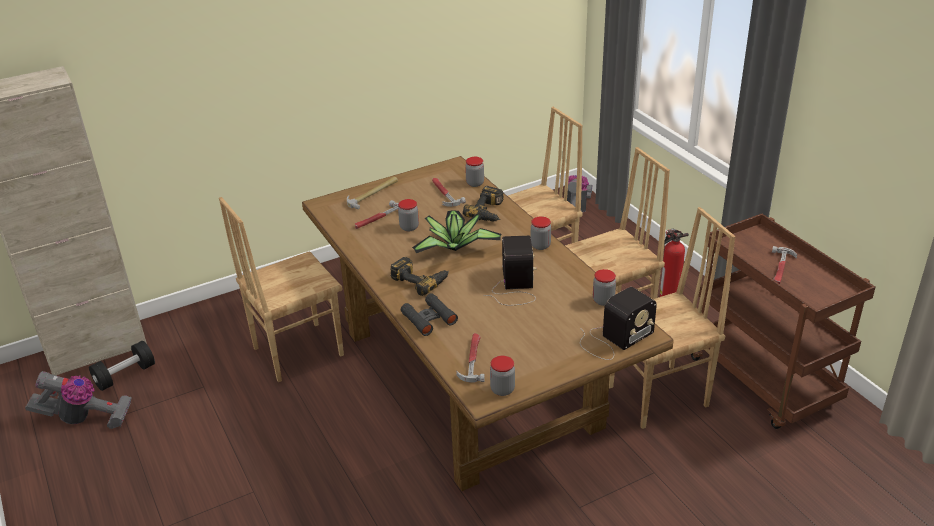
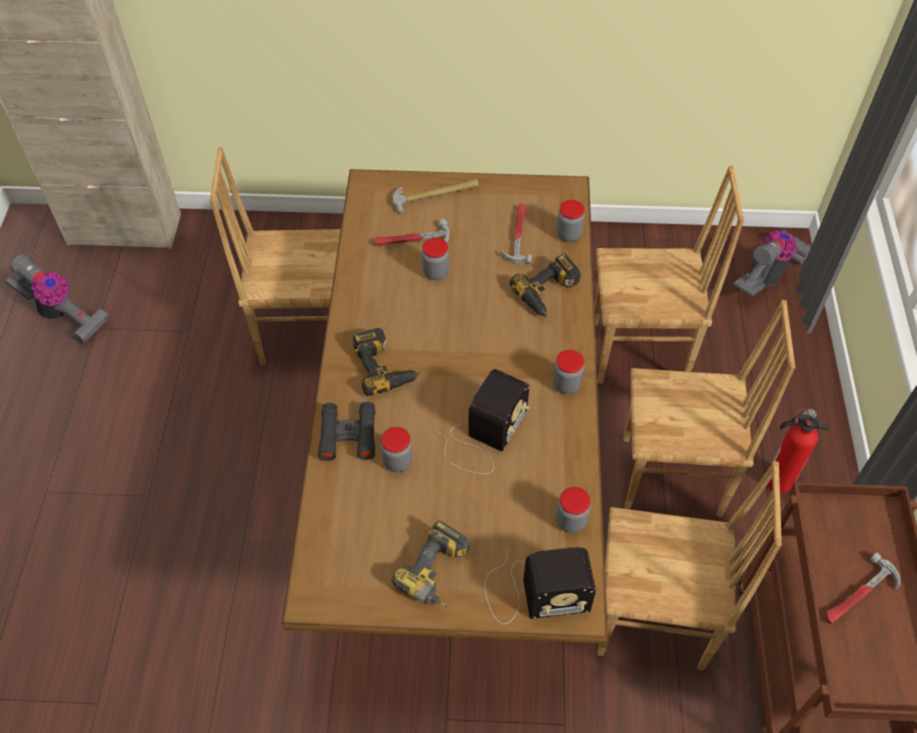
camera: 30 degrees right, 20 degrees up
(125, 375) = (128, 277): black dumbbell -> none
(455, 247) = (463, 333): potted plant -> none
(472, 360) = (346, 528): hammer -> none
(502, 389) = (344, 595): jar -> jar (397, 461)
(551, 355) = (438, 574): none -> power drill

